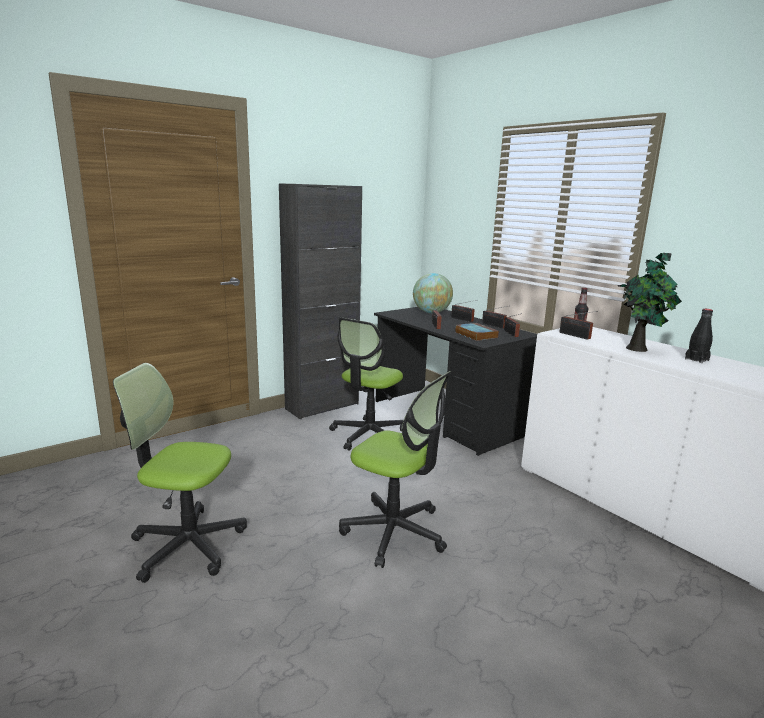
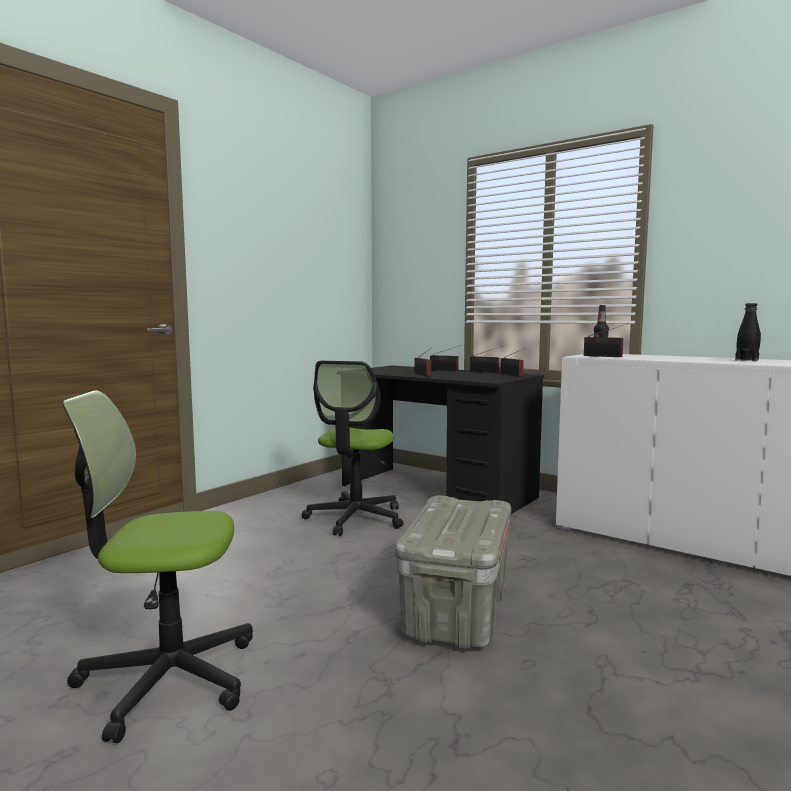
camera: 15 degrees left, 10 degrees down
(322, 406) = (277, 497): black cabinet -> none
(395, 532) = (457, 611): office chair -> grey storage box
(431, 312) = (403, 368): globe -> none
(475, 335) = (475, 377): book -> none
(638, 349) = (681, 358): potted plant -> none

